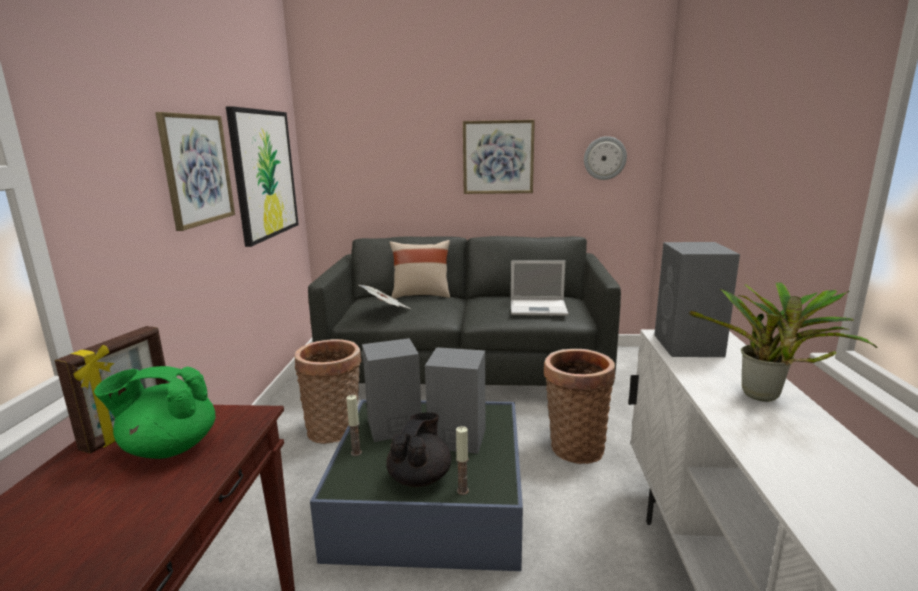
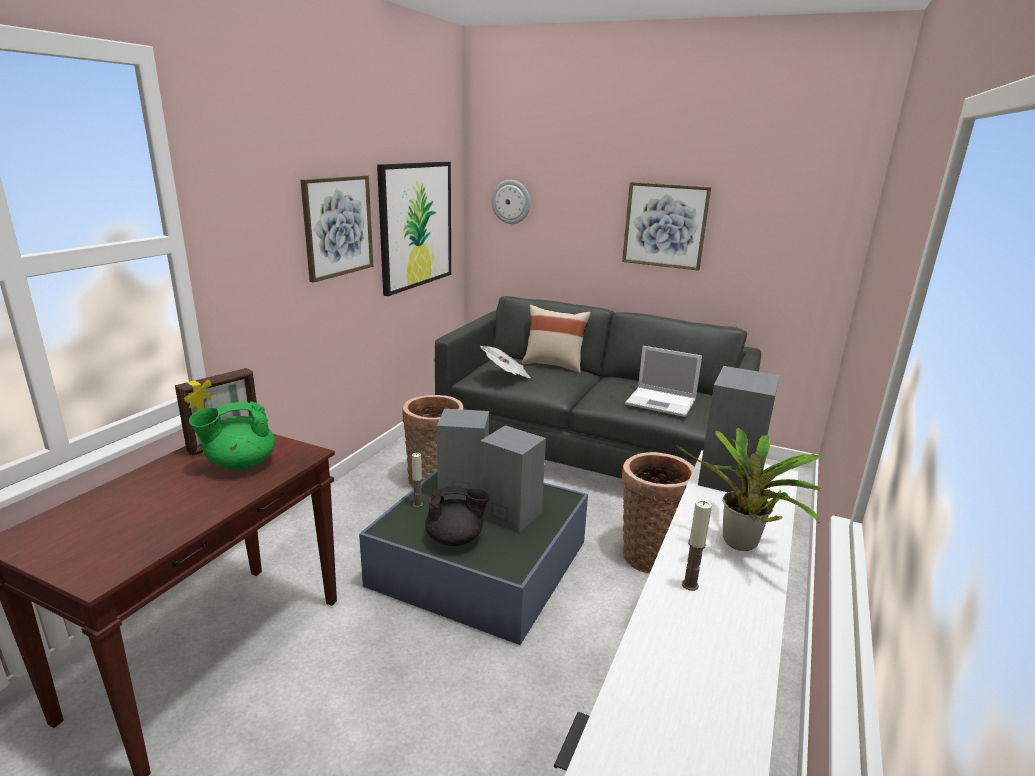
camera: 20 degrees right, 5 degrees up
(169, 448) = (240, 464): green teapot -> green teapot turned 45 degrees counterclockwise
(420, 477) = (456, 539): black teapot -> black teapot turned 45 degrees clockwise
(462, 490) = (483, 560): candle -> candle (690, 585)
(604, 158) = (791, 240): wall clock -> wall clock (511, 202)

